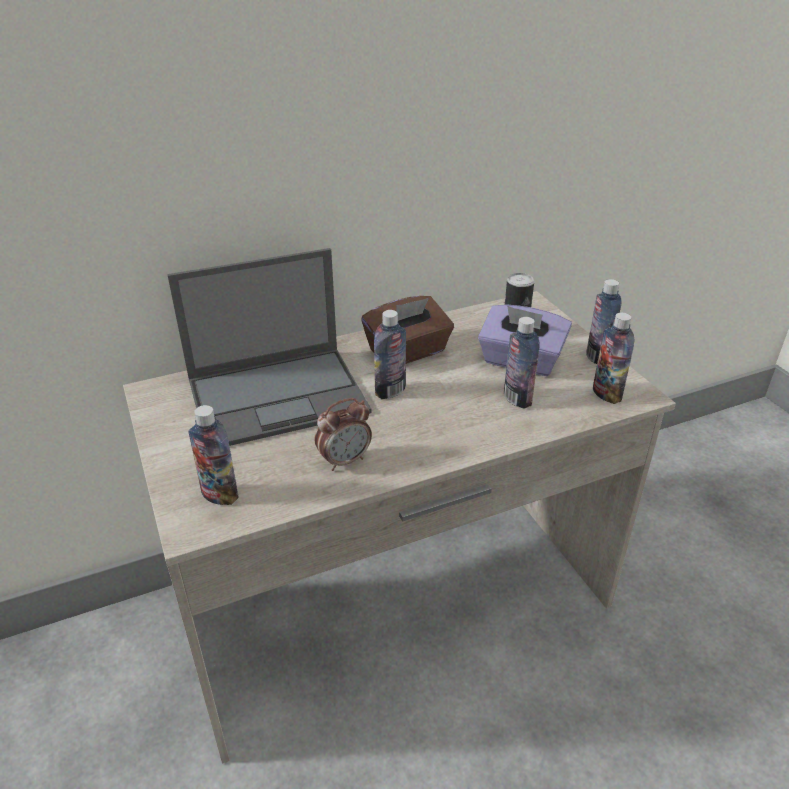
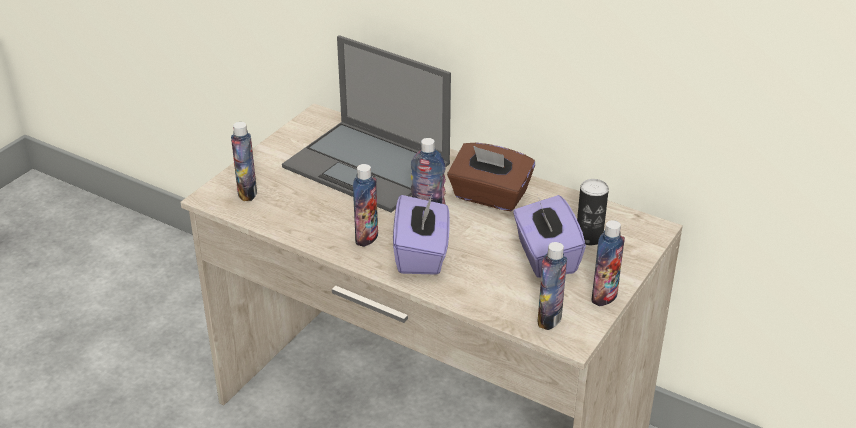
camera: 55 degrees right, 0 degrees up
(345, 460) = (327, 224): alarm clock -> none
(455, 422) = (422, 254): none -> purple tissue box
(517, 399) = (487, 273): bottle -> bottle (366, 237)

